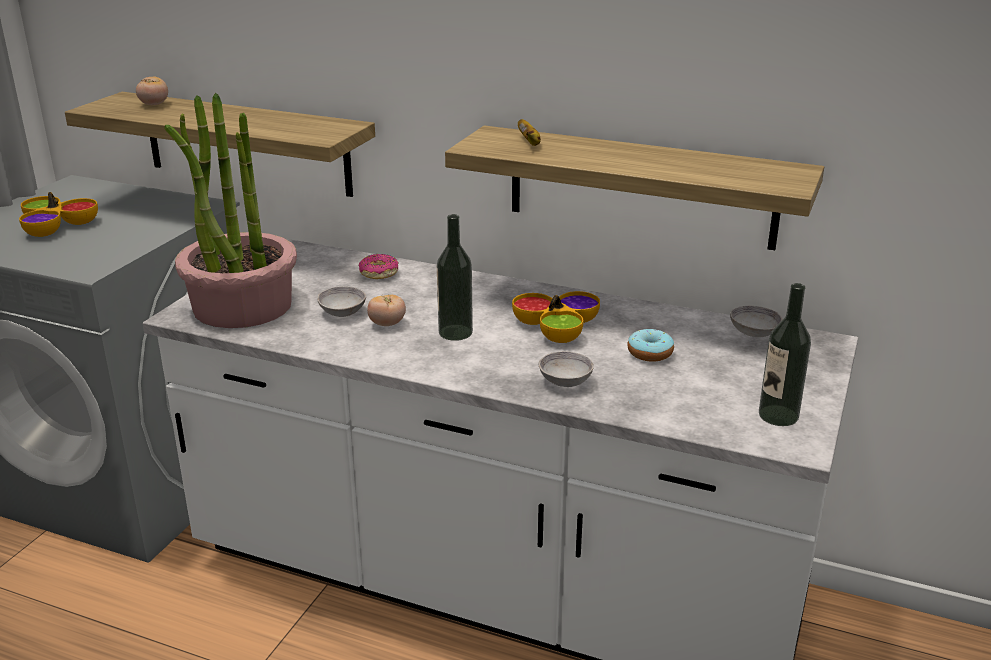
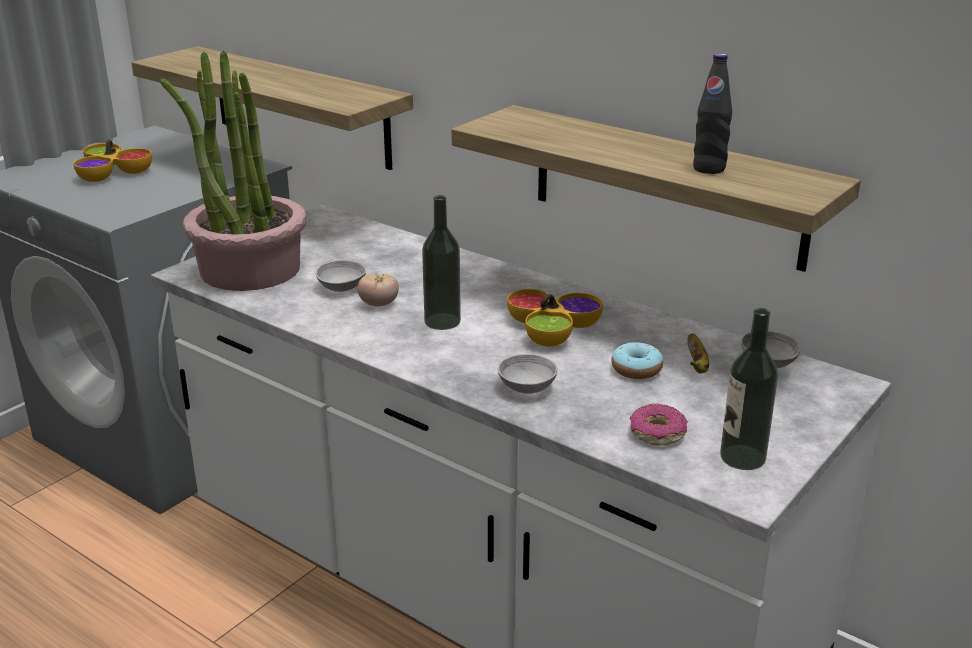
camera: 15 degrees right, 0 degrees up
(154, 104) = (215, 61): tomato -> none
(378, 273) = (400, 252): donut -> donut (657, 433)
(529, 143) = (546, 127): banana -> banana (697, 365)
(697, 168) = (709, 169): none -> black bottle

